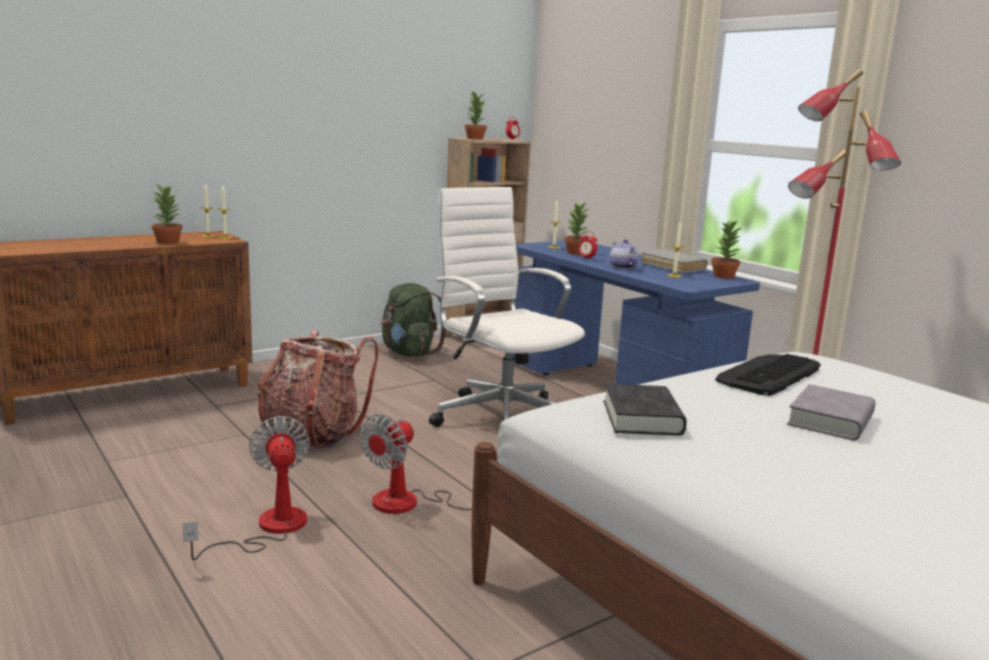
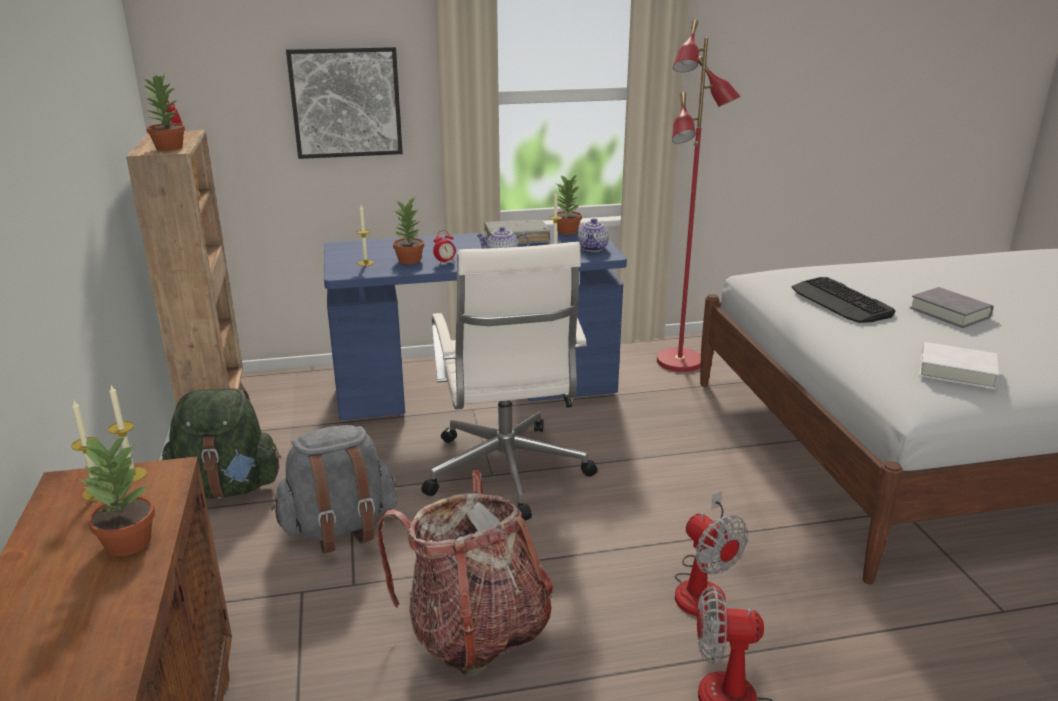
camera: 65 degrees left, 10 degrees up
(391, 384) = (339, 528): none -> grey backpack
(502, 417) = (506, 473): white office chair -> white office chair turned 90 degrees counterclockwise
(624, 138) = (346, 102): none -> picture
(642, 418) = (956, 371): black book -> white book
(694, 283) = (593, 248): none -> teapot

